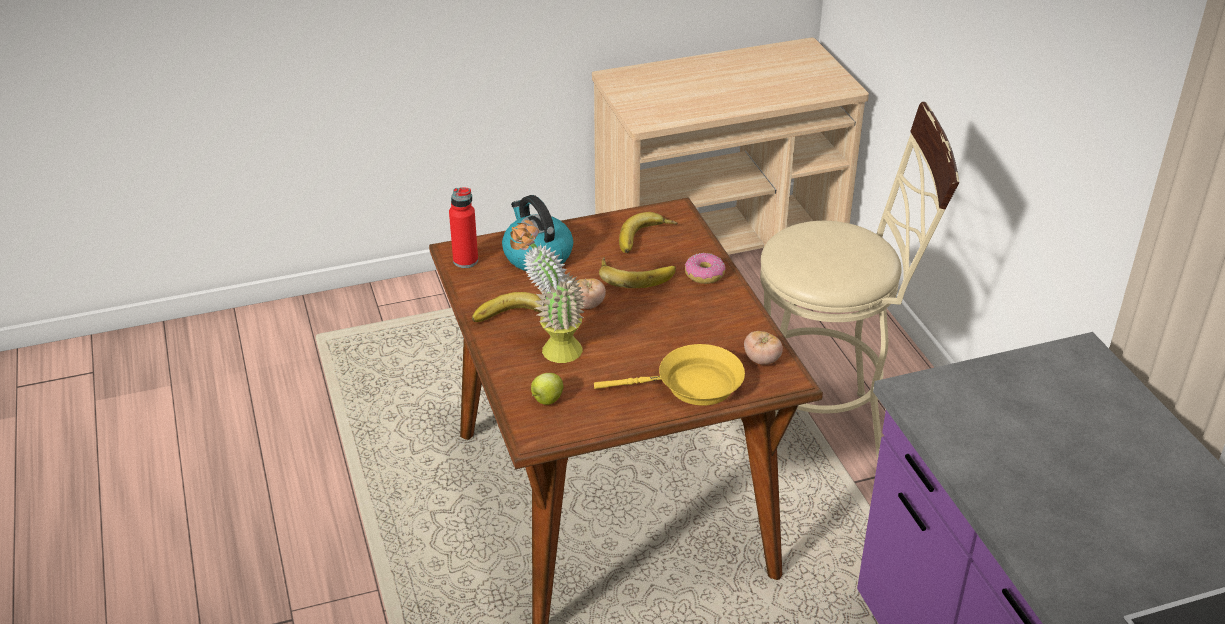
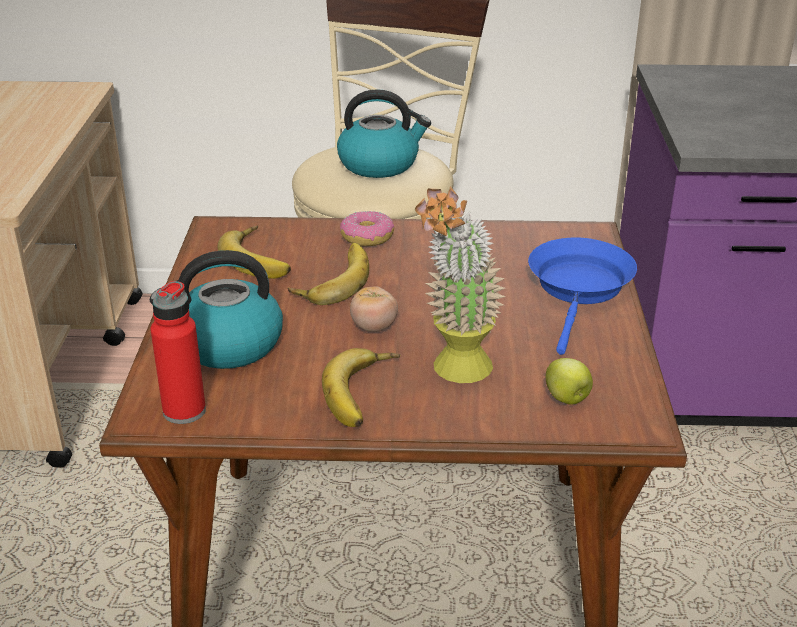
camera: 70 degrees left, 5 degrees down
(692, 386) = (579, 289): yellow frying pan -> blue frying pan
(762, 360) = (550, 239): tomato -> none
(835, 253) = (380, 164): none -> kettle

